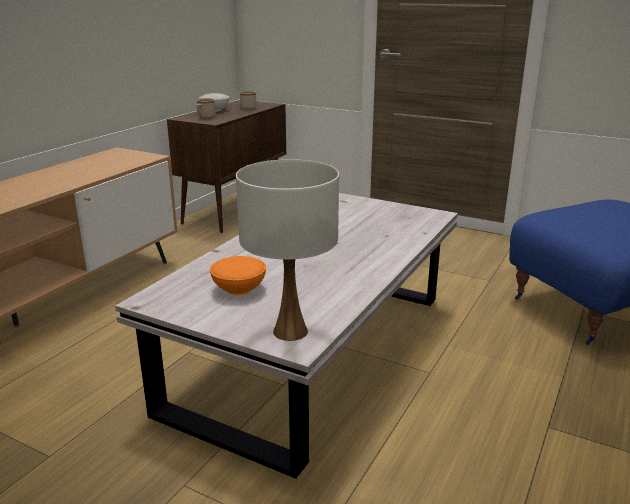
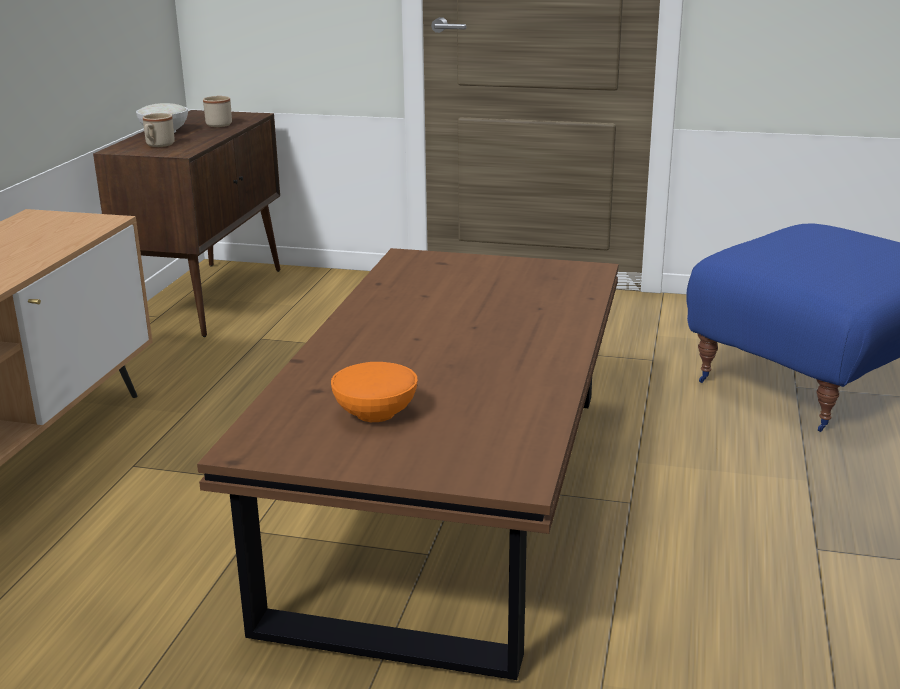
camera: 15 degrees left, 0 degrees up
(290, 331) = (493, 461): white table lamp -> none
(315, 351) = (452, 499): white coffee table -> brown coffee table

